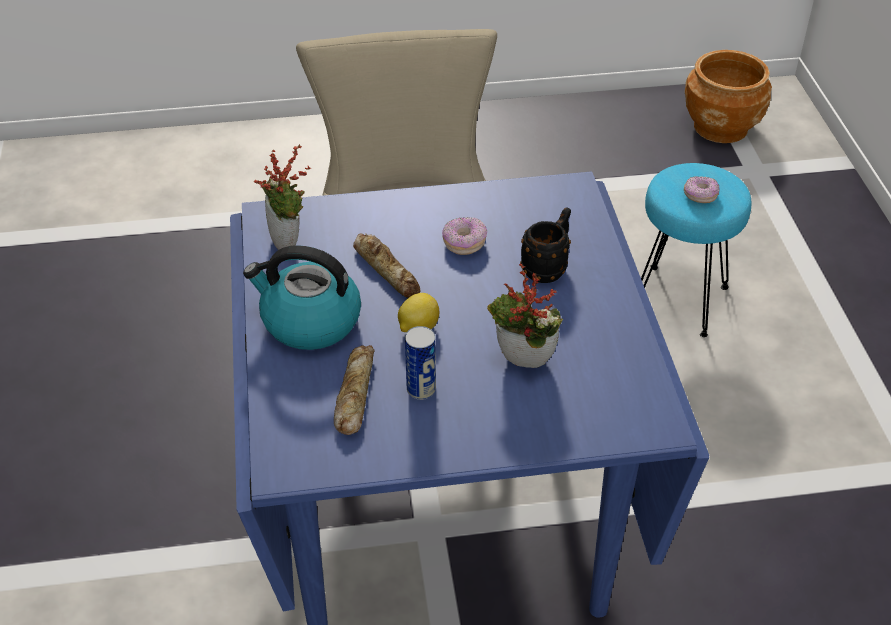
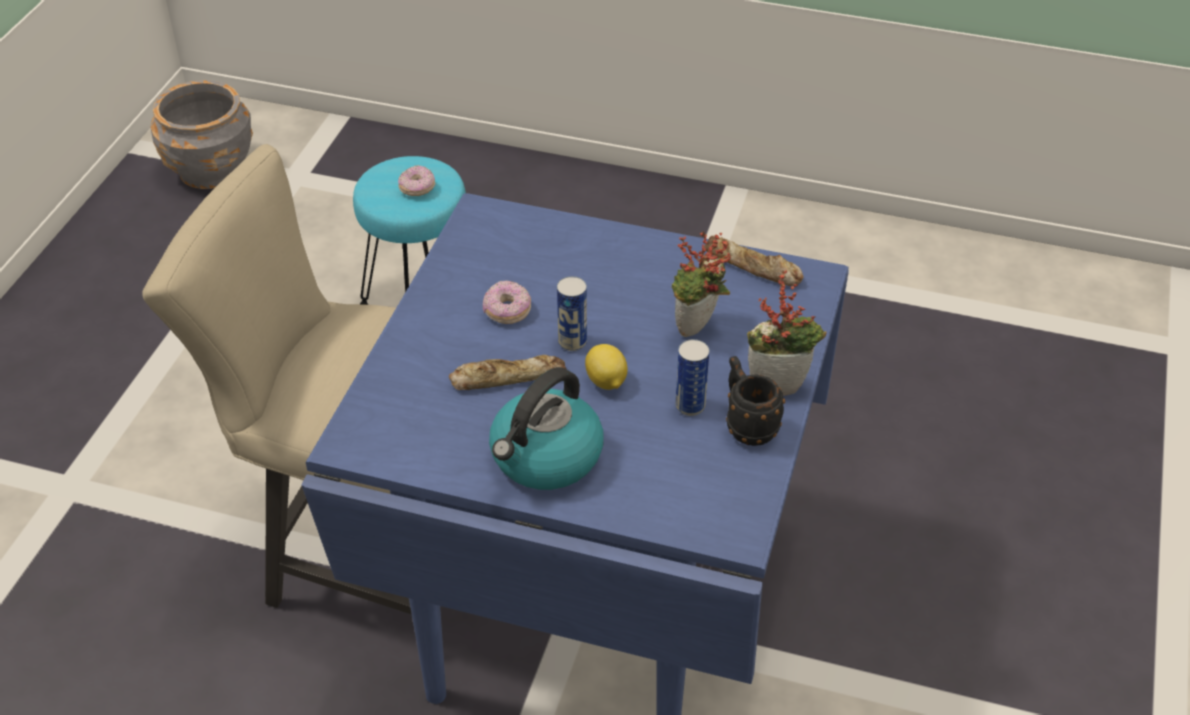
camera: 65 degrees left, 0 degrees up
(289, 243) = (410, 439): potted plant -> potted plant (779, 384)
(354, 394) = (669, 454): bread -> bread (752, 268)
(453, 292) = (572, 342): none -> can
(548, 267) = (581, 269): black mug -> black mug (747, 425)
(721, 127) = (211, 169): brown planter -> grey planter

